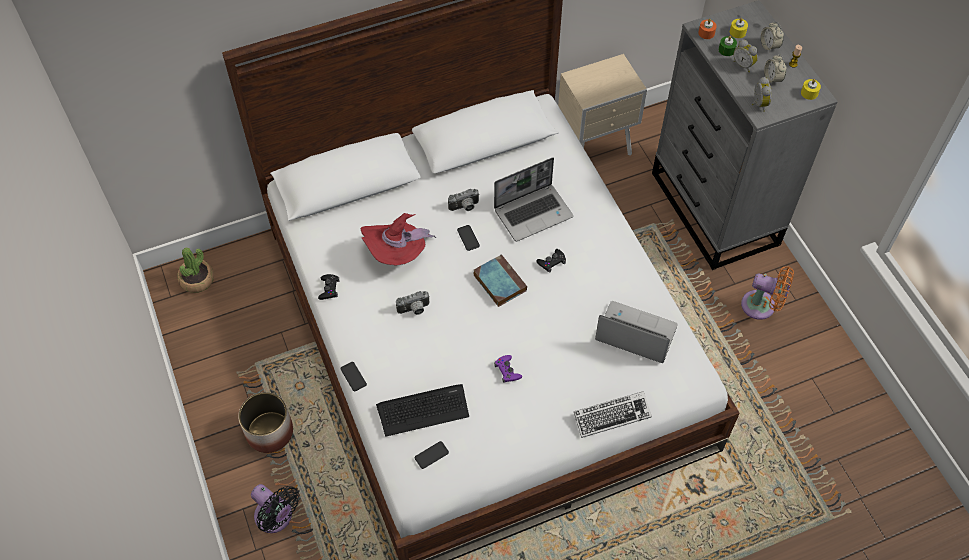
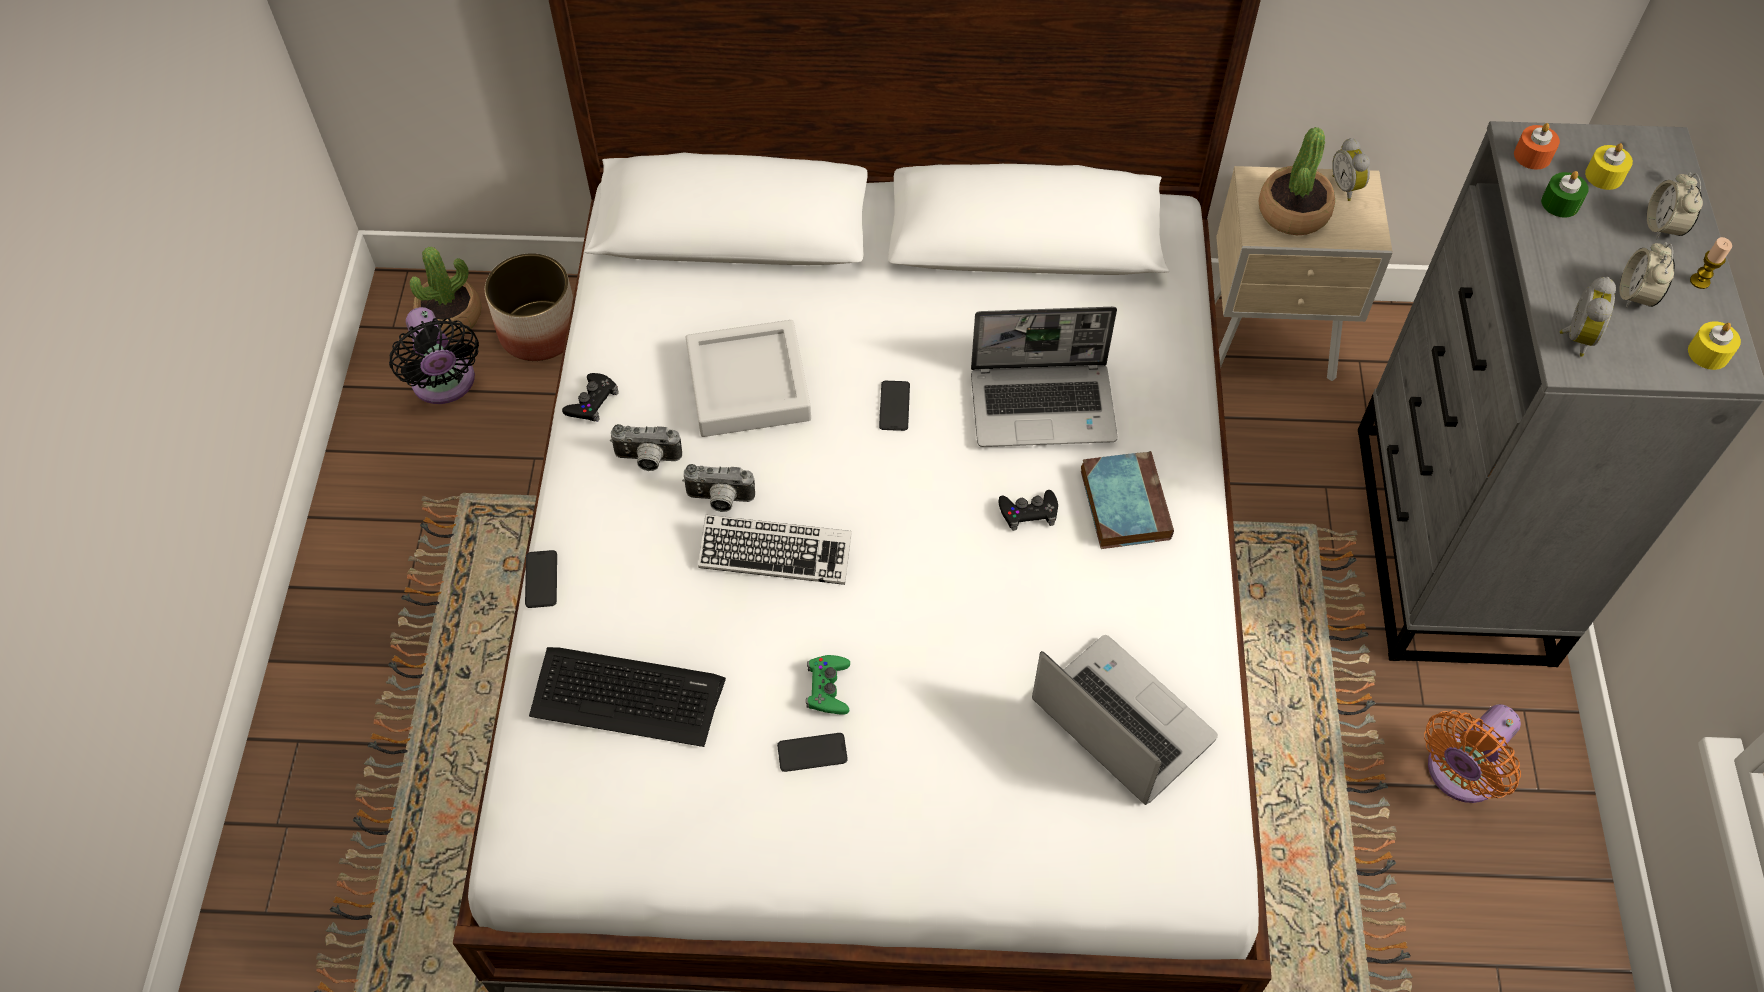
camera: 25 degrees right, 0 degrees up
(269, 432) = (417, 624): planter -> planter (539, 331)
(276, 518) = (342, 783): black fan -> black fan (445, 384)
(397, 253) = (748, 385): red hat -> grey tray
(431, 455) = (593, 790): phone -> phone (812, 752)
(465, 207) = (919, 348): camera -> camera (647, 460)
(498, 282) = (905, 511): book -> book (1123, 503)
(507, 371) = (828, 688): purple game controller -> green game controller
(596, 85) = (1293, 212): none -> potted plant
(611, 416) = (985, 868): keyboard -> keyboard (775, 554)
(743, 65) = (1583, 245): alarm clock -> alarm clock (1347, 187)
(762, 306) = (1459, 774): orange fan -> orange fan turned 90 degrees clockwise

